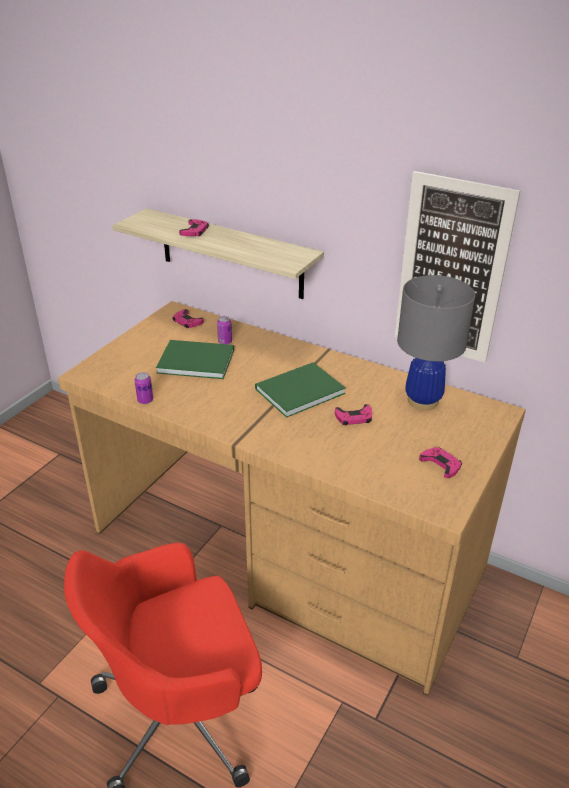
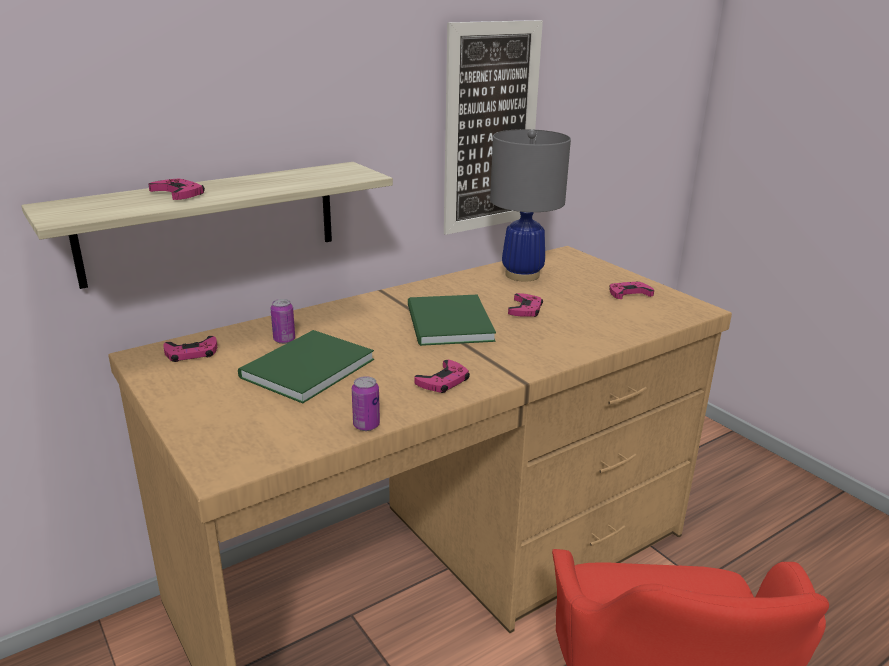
camera: 65 degrees left, 10 degrees down
(213, 412) = (443, 381): none -> pink game controller

